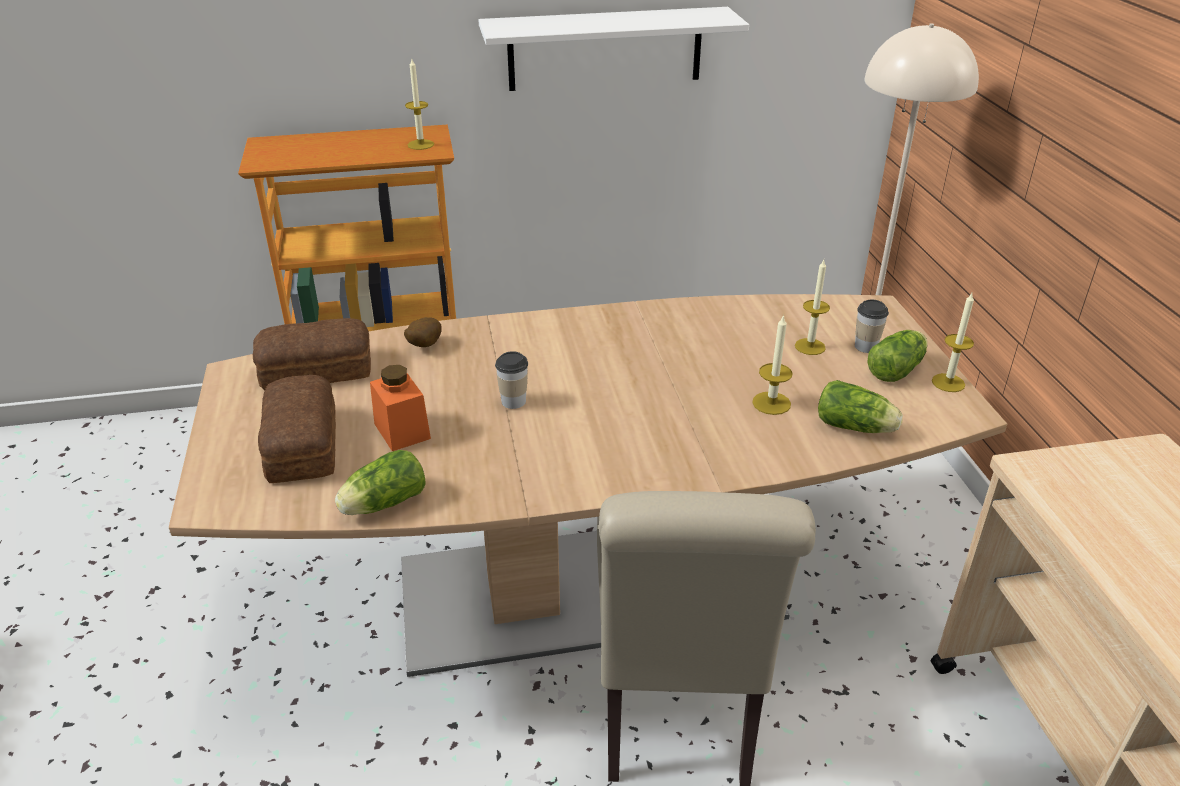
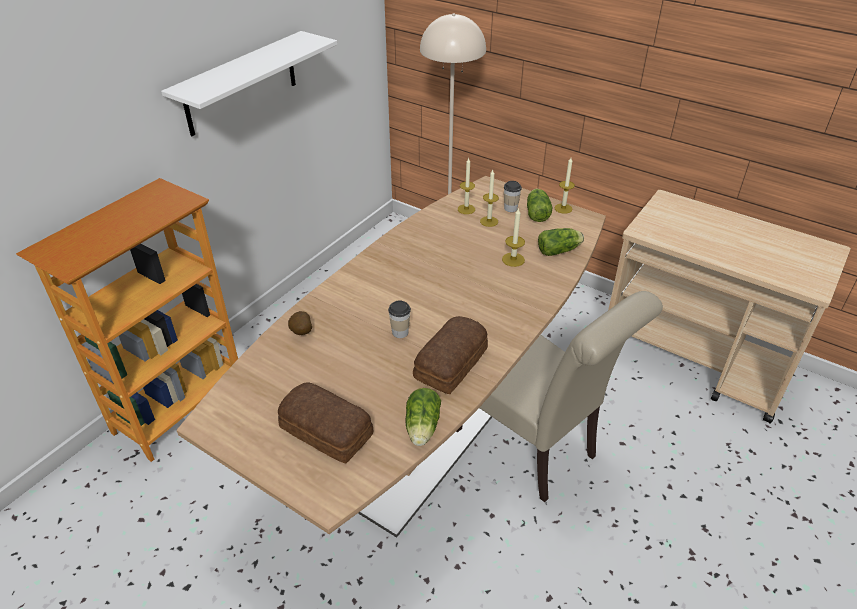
camera: 45 degrees left, 5 degrees up
(318, 370) = (261, 386): bread -> bread (453, 363)
(402, 431) = (369, 386): orange jar -> none
(420, 144) = (168, 200): candle -> candle (466, 209)

